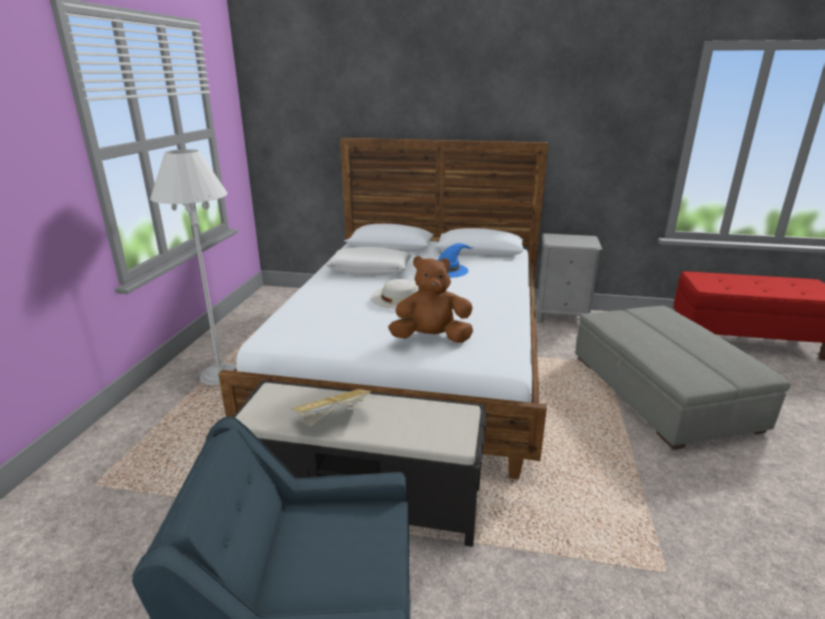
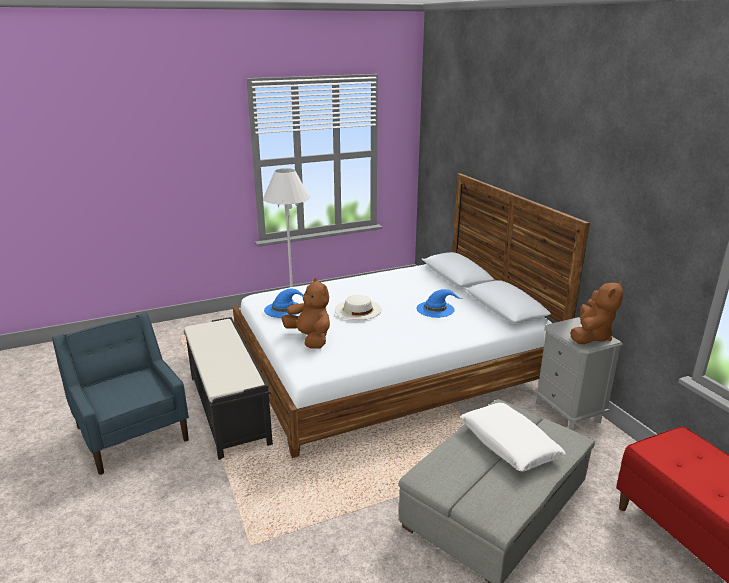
camera: 55 degrees right, 0 degrees up
(333, 419) = (210, 348): book -> none
(337, 331) = (284, 309): none -> blue hat
(370, 269) = (393, 286): white pillow -> white pillow (509, 444)
(579, 239) = (591, 336): none -> brown plush toy

